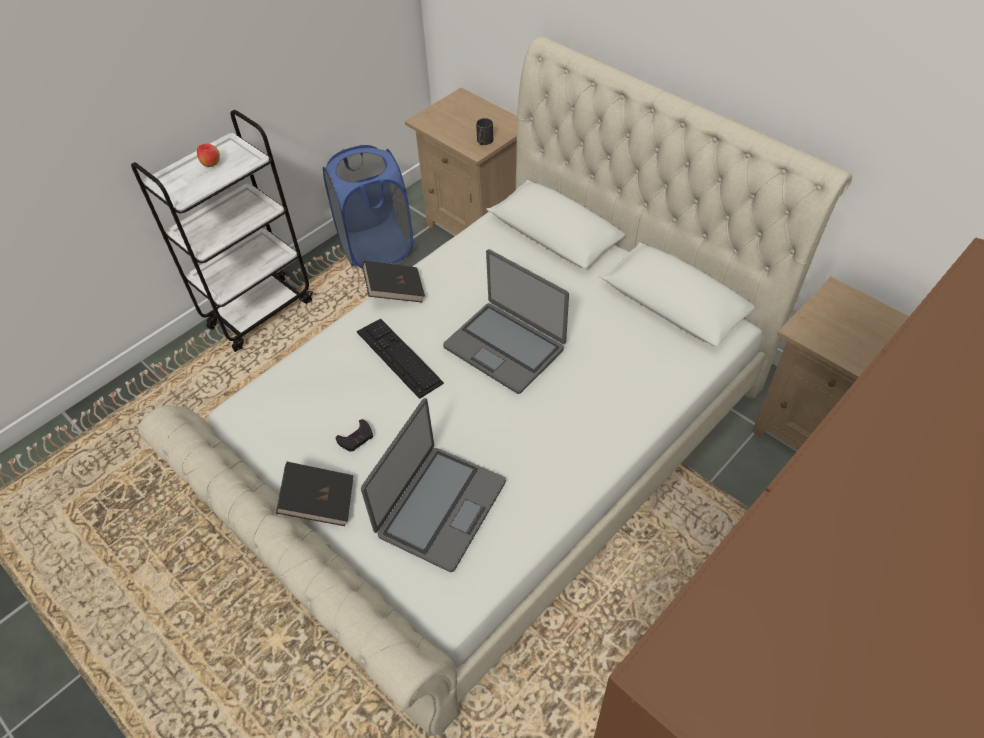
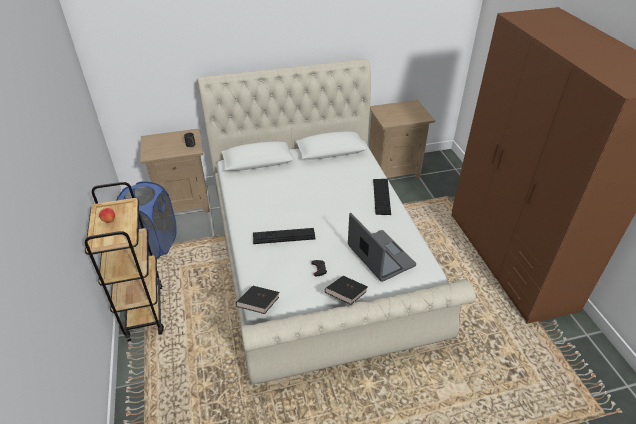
camera: 60 degrees left, 10 degrees down
(261, 313) = (144, 312): white cart -> brown cart
(395, 292) = (239, 222): black book -> black book (258, 305)
(505, 347) = (310, 202): laptop -> none
(606, 435) = (381, 196): none -> keyboard

